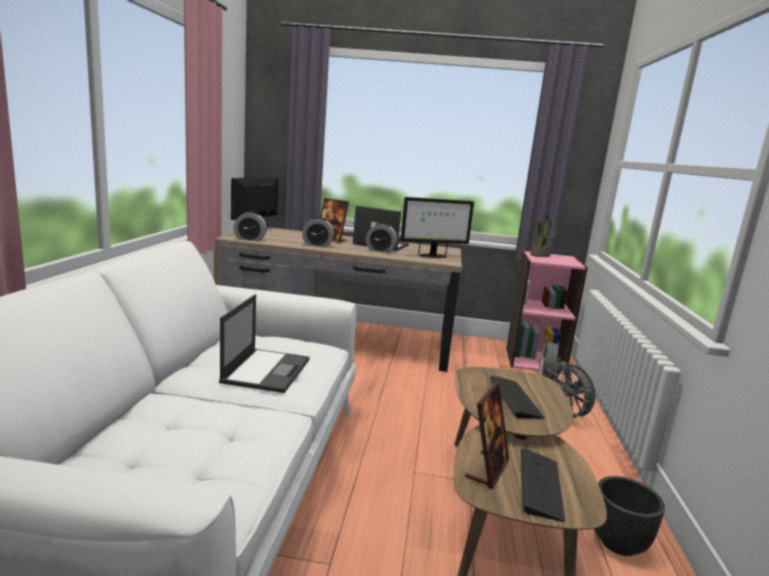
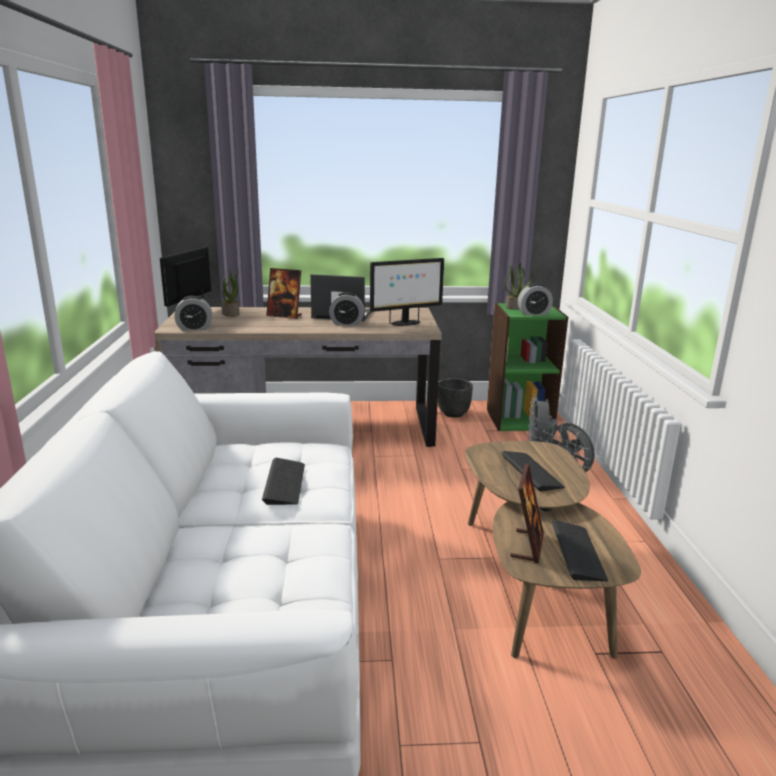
camera: 10 degrees left, 5 degrees up
(267, 370) = (284, 483): laptop -> keyboard
(287, 234) = (231, 314): none -> potted plant
(317, 245) = (274, 326): alarm clock -> alarm clock (533, 313)
(534, 360) = (519, 419): pink bookcase -> green bookcase
(619, 543) = (642, 590): black planter -> black planter (453, 414)

